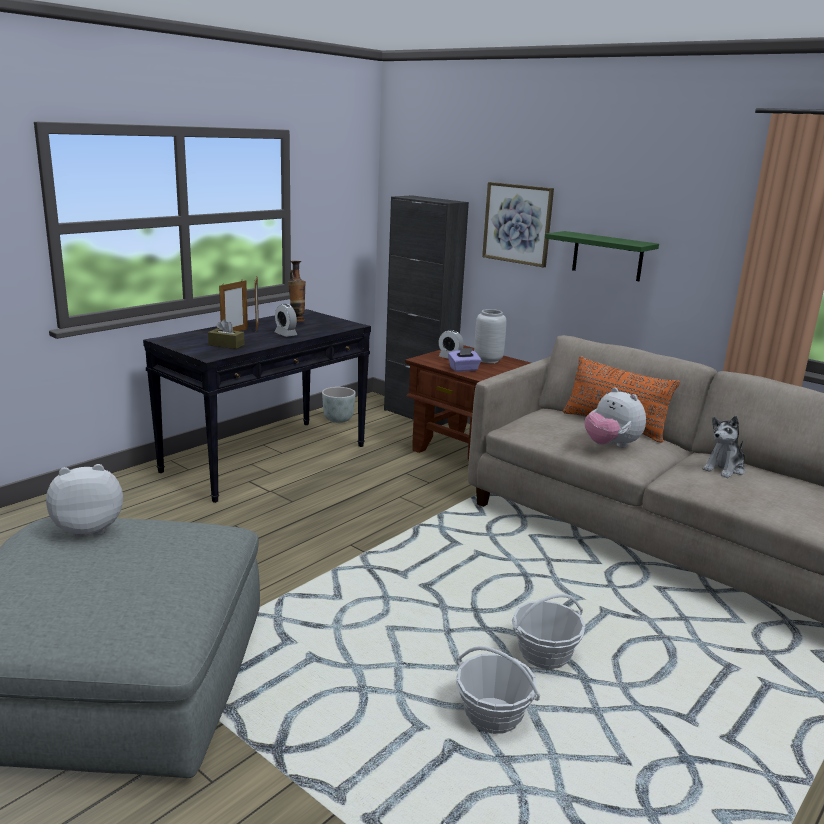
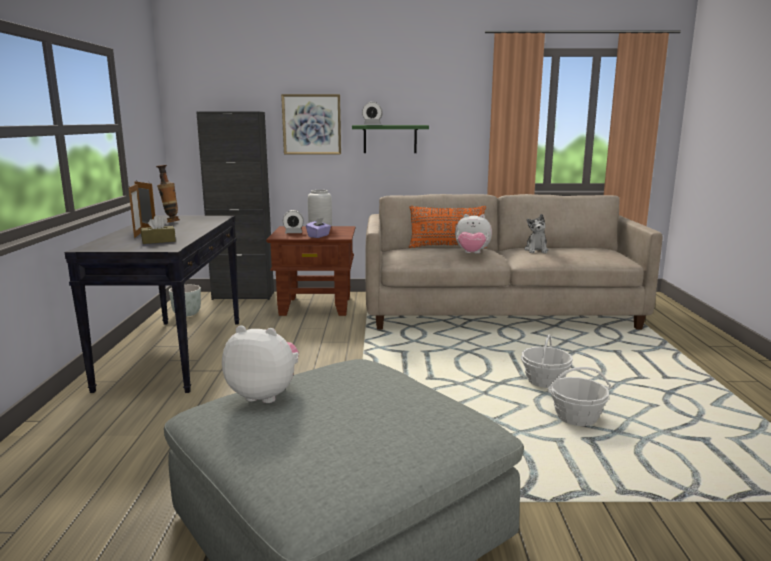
camera: 40 degrees left, 5 degrees down
(89, 528) = (265, 395): plush toy -> plush toy turned 75 degrees clockwise
(285, 334) = (187, 228): alarm clock -> alarm clock (372, 124)

